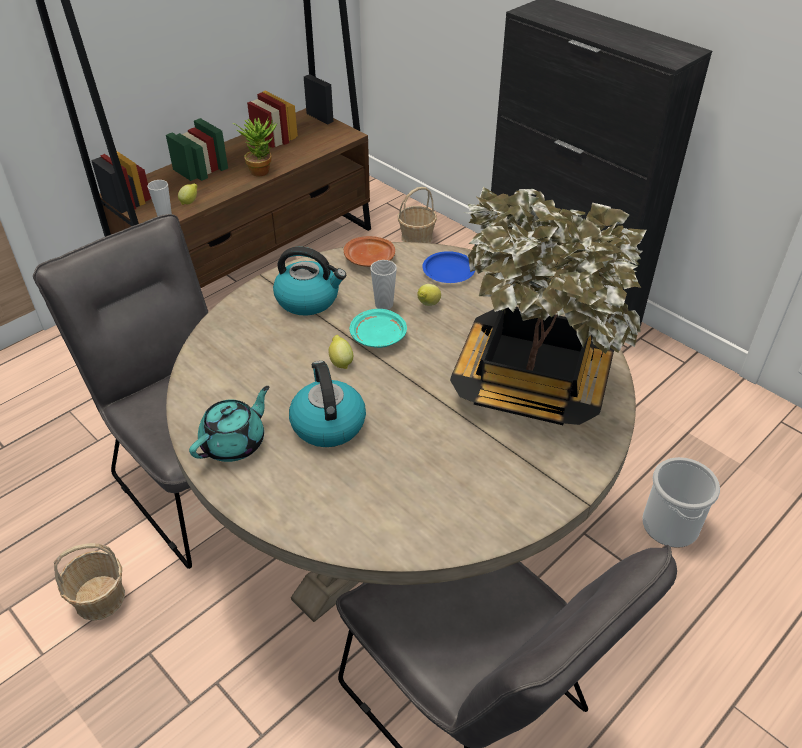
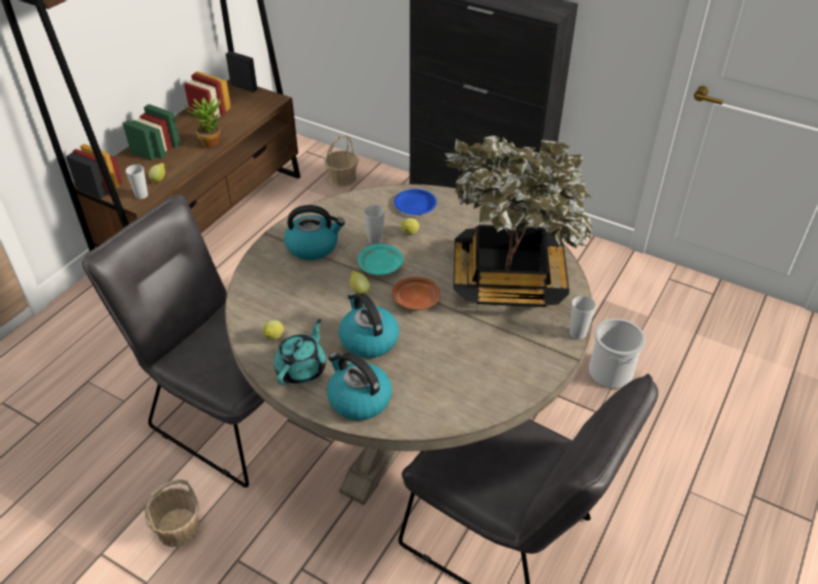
camera: 15 degrees left, 0 degrees up
(217, 400) = (273, 338): none -> lemon
(286, 496) = (358, 399): none -> kettle
(370, 259) = (349, 206): brown plate -> brown plate (416, 300)
(599, 469) = (577, 333): none -> cup

